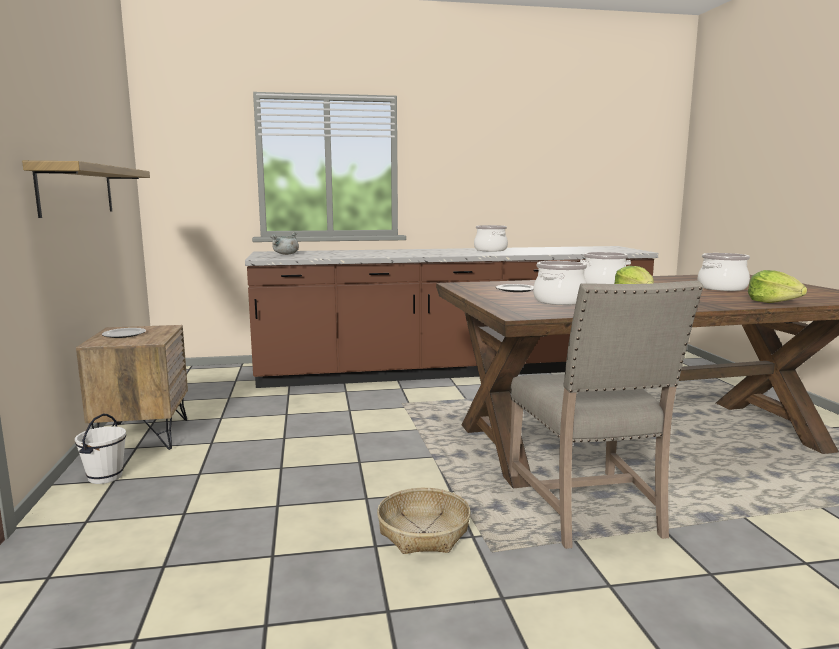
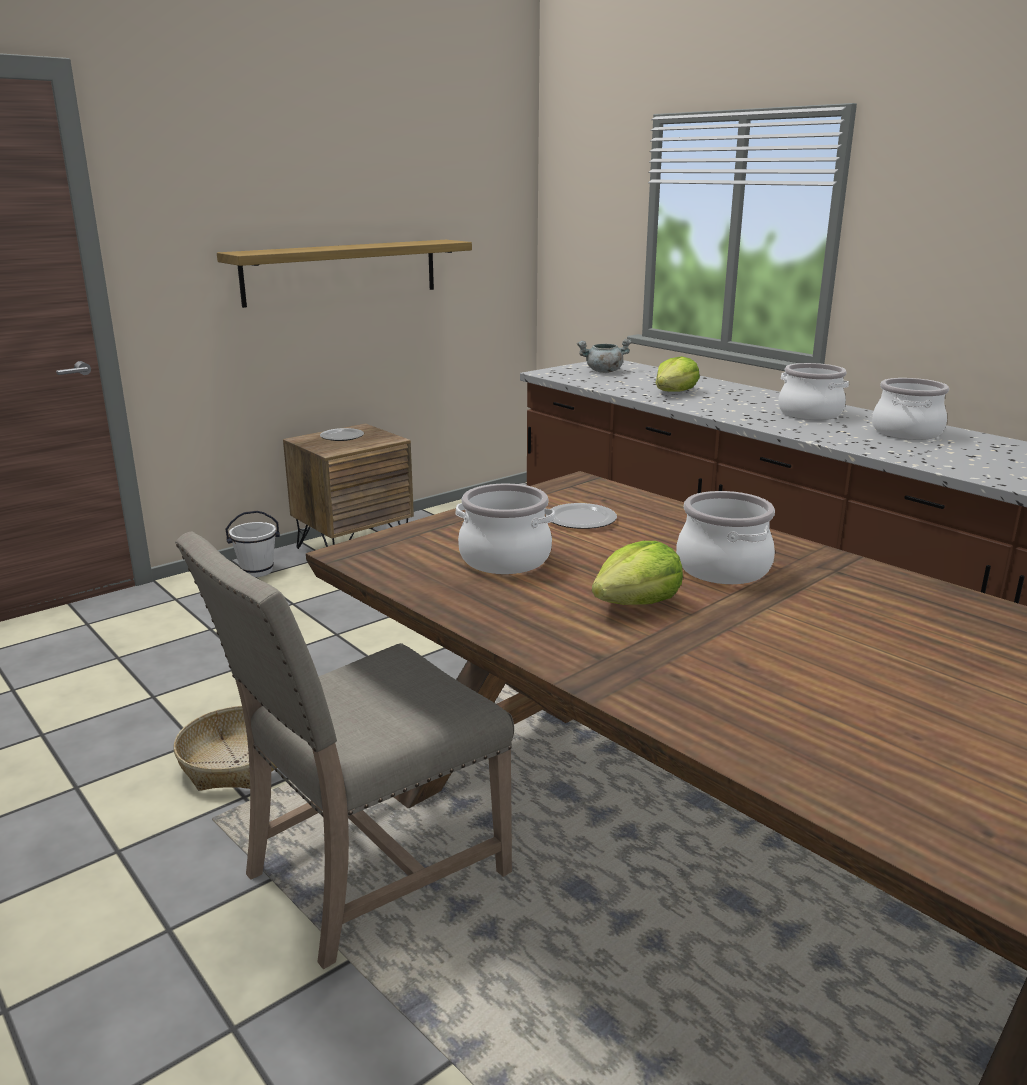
camera: 60 degrees right, 10 degrees up
(721, 288) = (907, 677): cooking pot -> cooking pot (810, 413)
(773, 302) = (753, 745): lettuce -> lettuce (674, 392)

